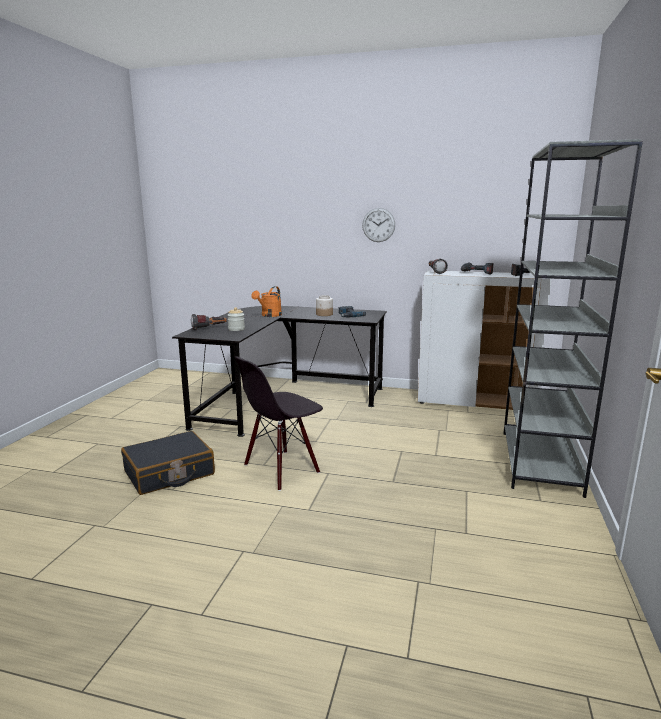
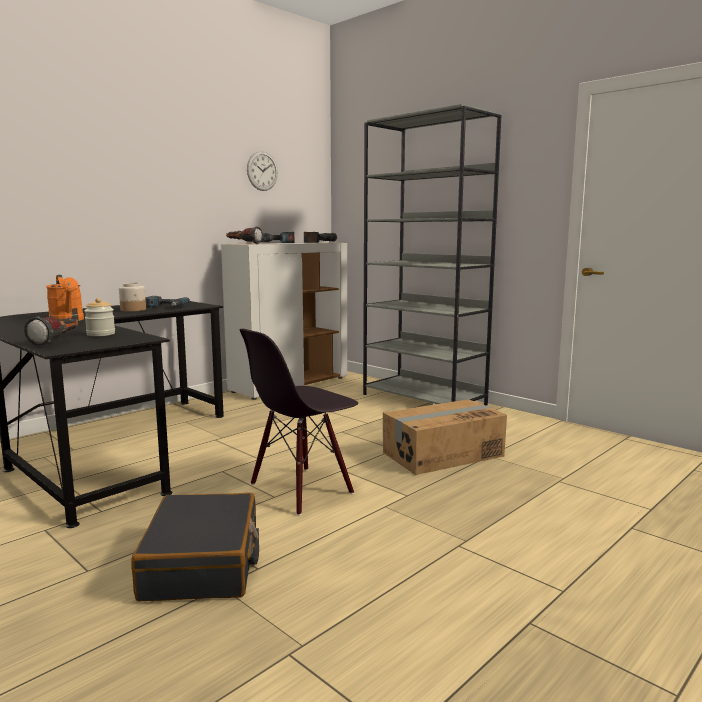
camera: 60 degrees left, 5 degrees down
(281, 469) = (301, 489): black chair -> black chair turned 60 degrees clockwise
(378, 225) = (158, 188): wall clock -> wall clock (262, 171)
(408, 504) = (442, 454): none -> cardboard box

